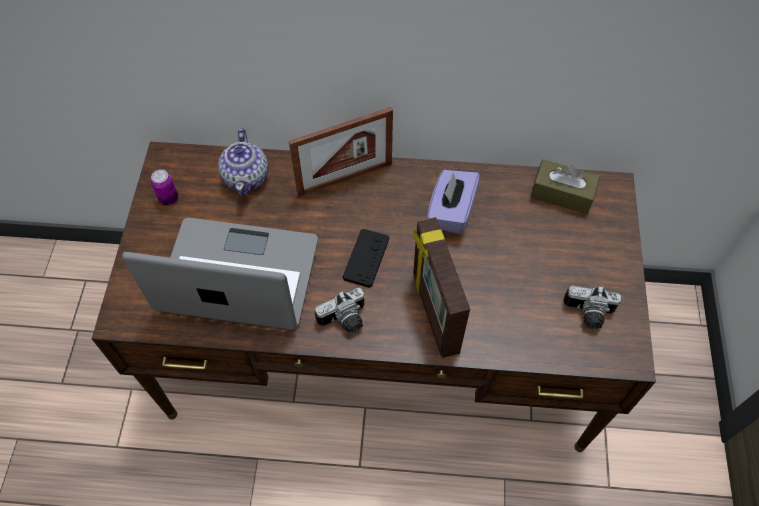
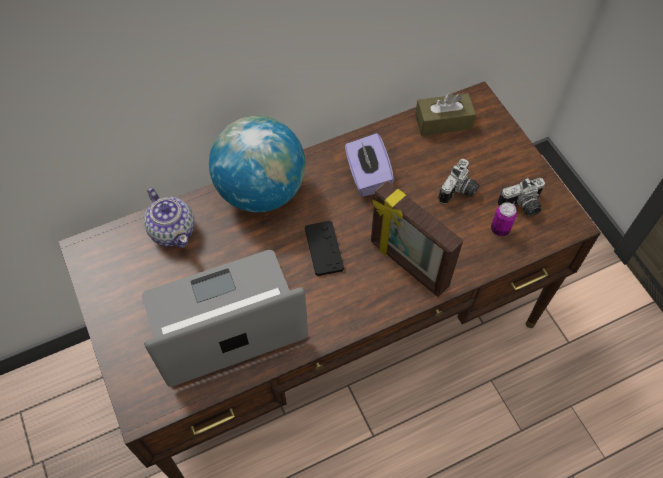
camera: 30 degrees left, 0 degrees up
(169, 198) = (113, 283): can -> can (500, 229)
(345, 178) = (261, 191): picture frame -> globe
(345, 321) = (341, 309): camera -> camera (459, 191)

